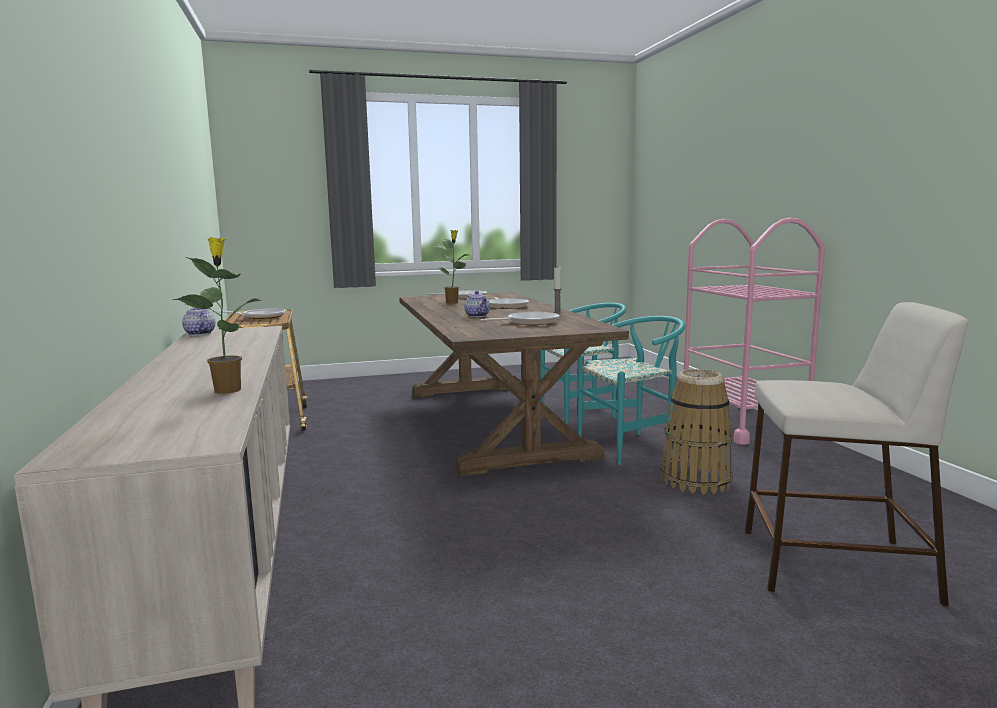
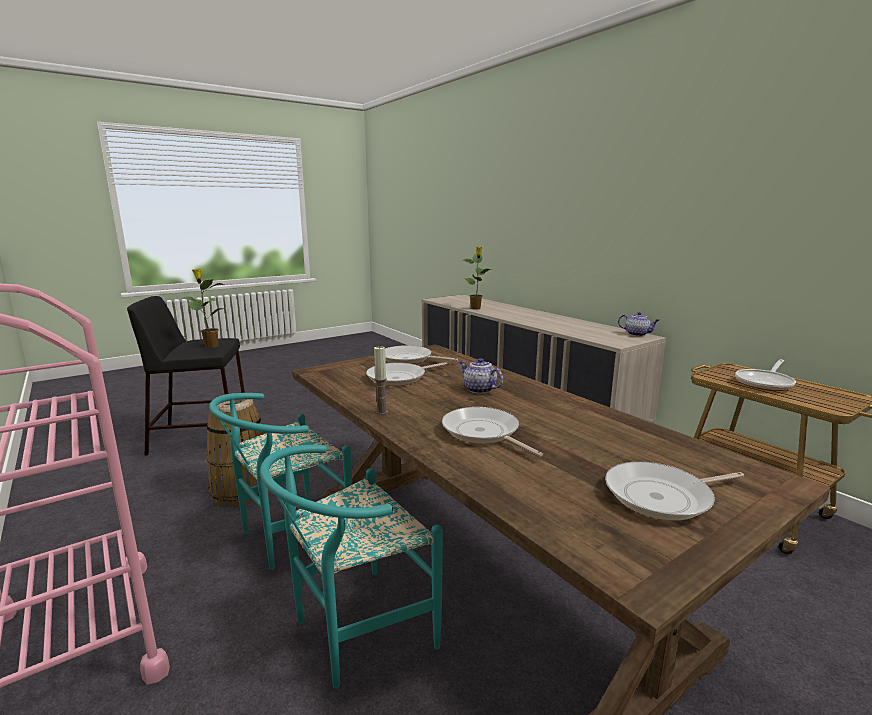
camera: 160 degrees right, 5 degrees up
(453, 302) = (614, 447): potted plant -> potted plant (210, 346)
(505, 331) = (409, 359): none -> frying pan
(833, 565) = (202, 437): beige stool -> black stool

